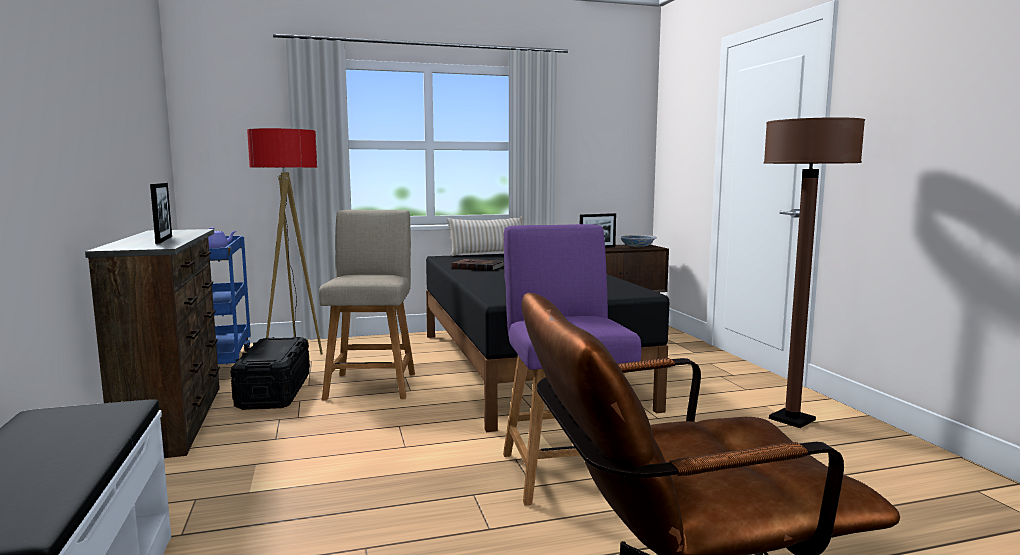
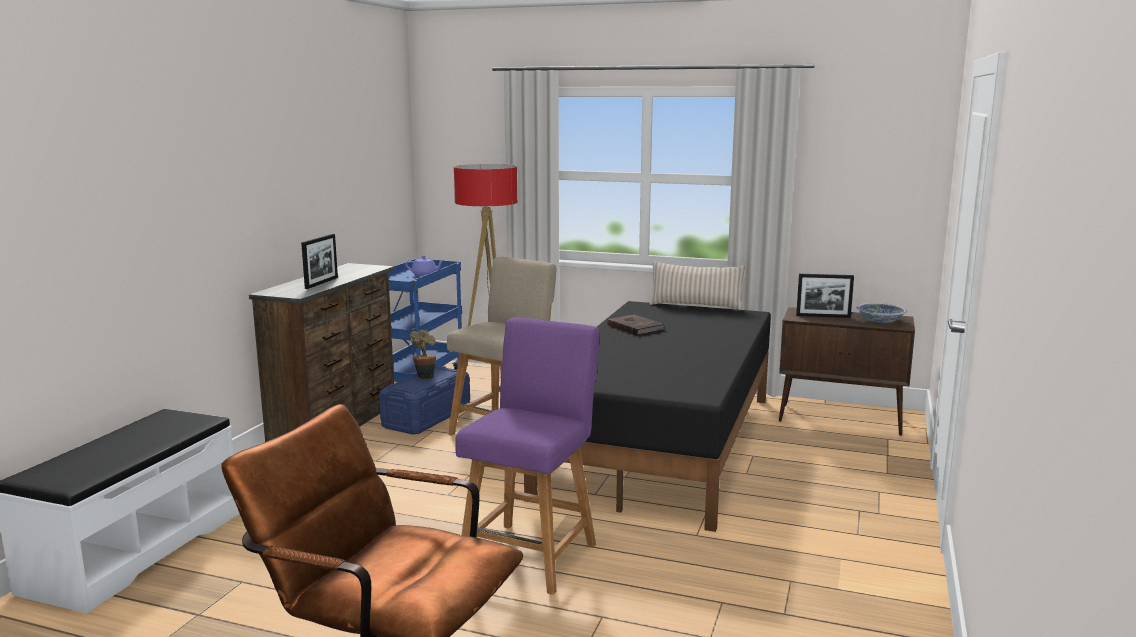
camera: 35 degrees right, 5 degrees up
(267, 347) = (424, 377): none -> potted plant
(274, 391) = (427, 417): black storage box -> blue storage box
(792, 420) = (838, 582): brown floor lamp -> none

